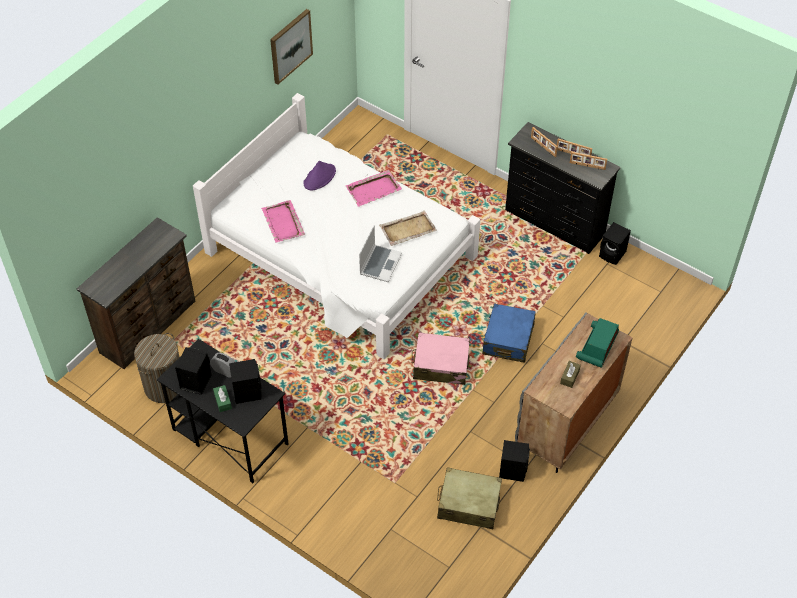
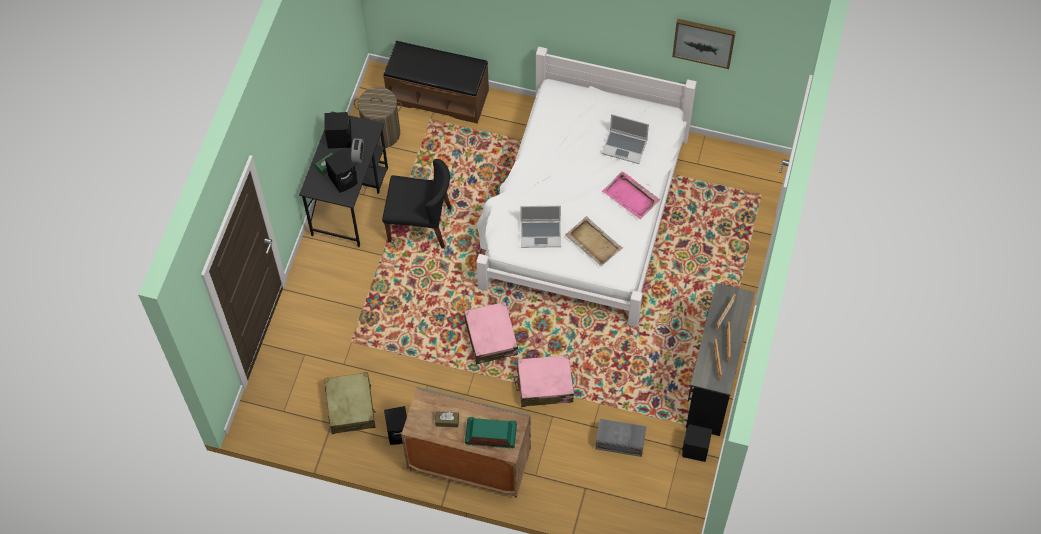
camera: 70 degrees right, 10 degrees up
(149, 327) = (438, 96): brown dresser -> brown bench
(283, 223) = (555, 139): pink tray -> none
(289, 384) = (420, 225): none -> black chair
(319, 177) = (625, 147): purple hat -> laptop
(508, 339) = (544, 385): blue suitcase -> pink suitcase
(587, 302) = (620, 443): none -> grey storage box

